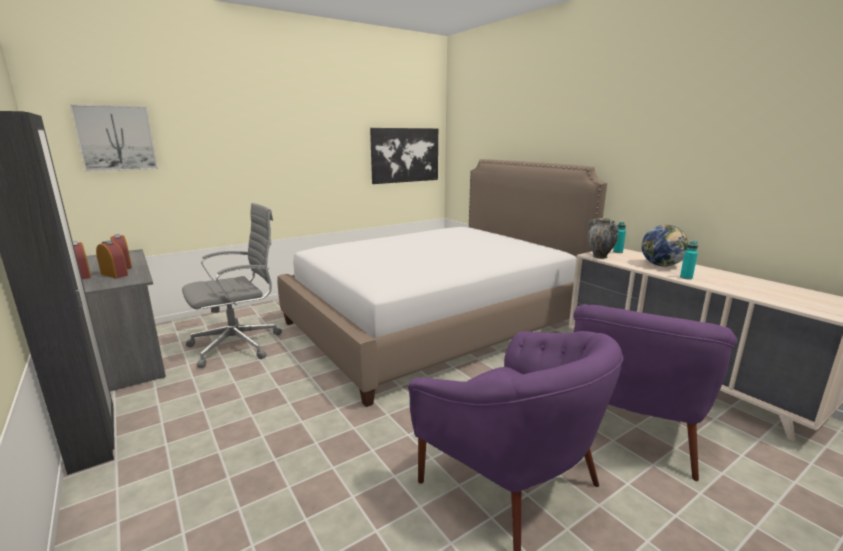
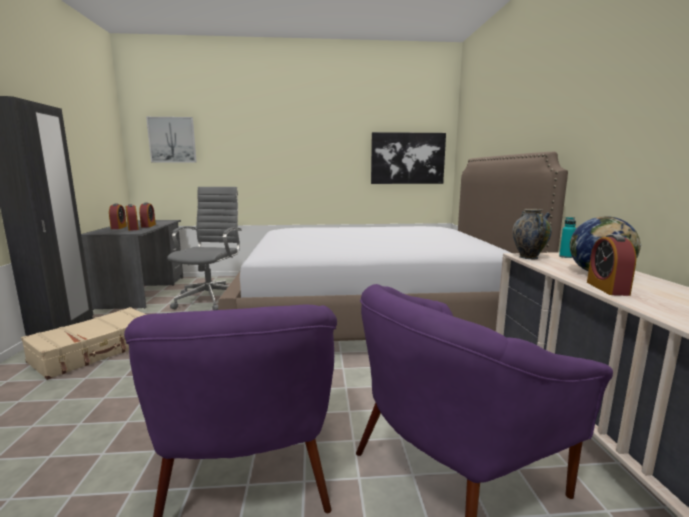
camera: 30 degrees right, 5 degrees down
(189, 445) = (97, 351): none -> beige suitcase
(239, 345) = (211, 299): grey office chair -> grey office chair turned 75 degrees counterclockwise
(686, 277) = (607, 288): turquoise bottle -> alarm clock

